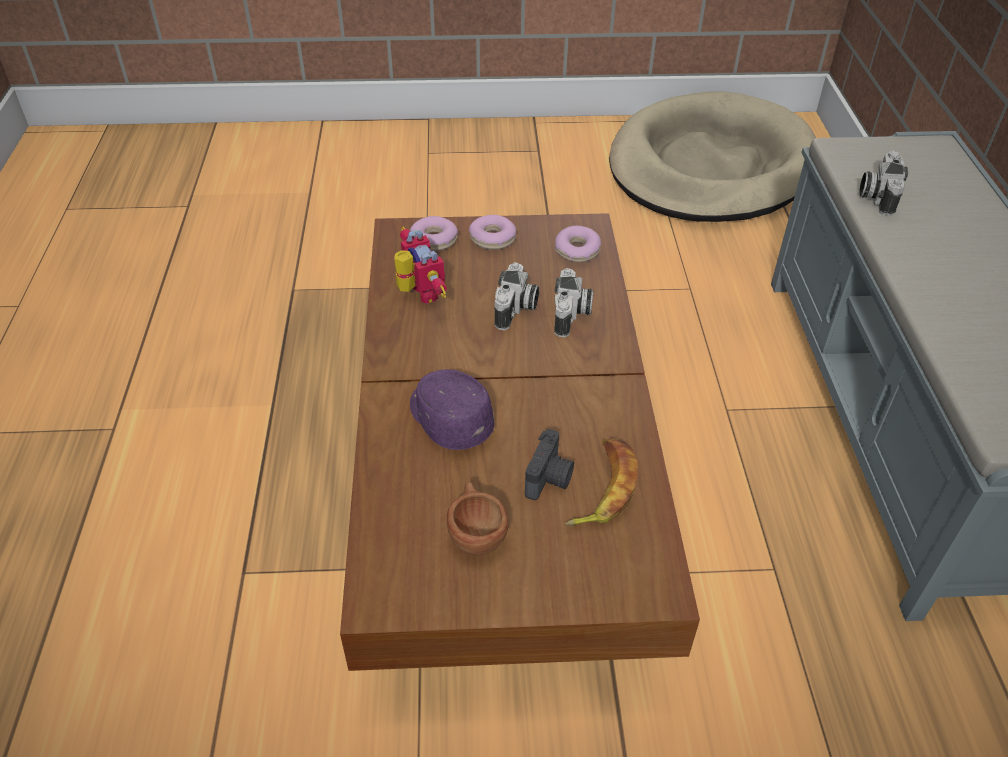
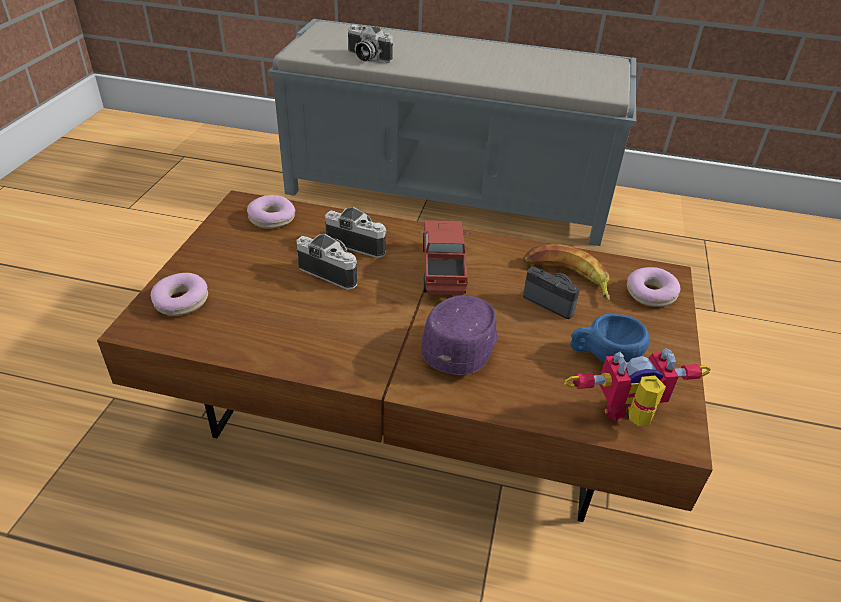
camera: 75 degrees left, 5 degrees down
(418, 294) = (266, 330): toy robot -> toy robot (629, 418)
(448, 419) = (462, 345): purple cap -> purple cap turned 135 degrees clockwise
(475, 532) = (603, 356): brown cup -> blue cup
(492, 238) = (213, 262): donut -> donut (650, 293)
(558, 384) = (443, 271): none -> toy truck
(710, 167) = (116, 173): beige dog bed -> none

